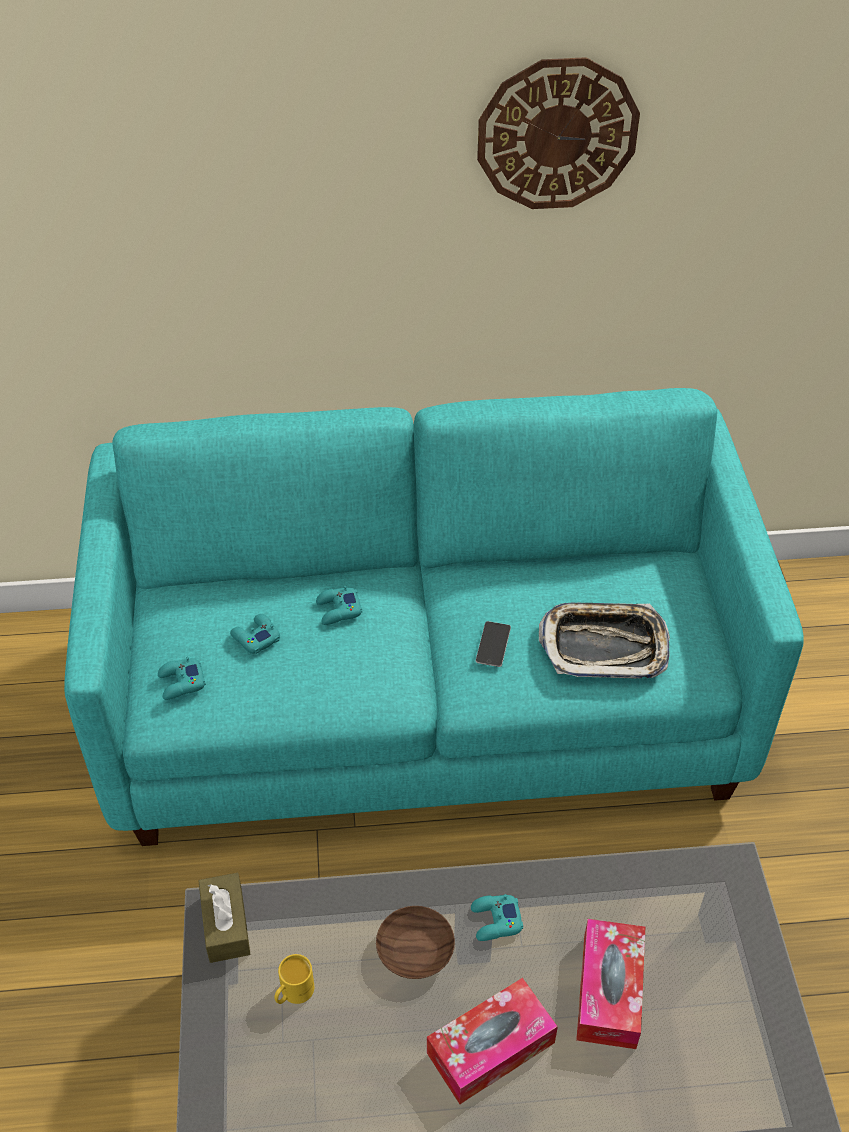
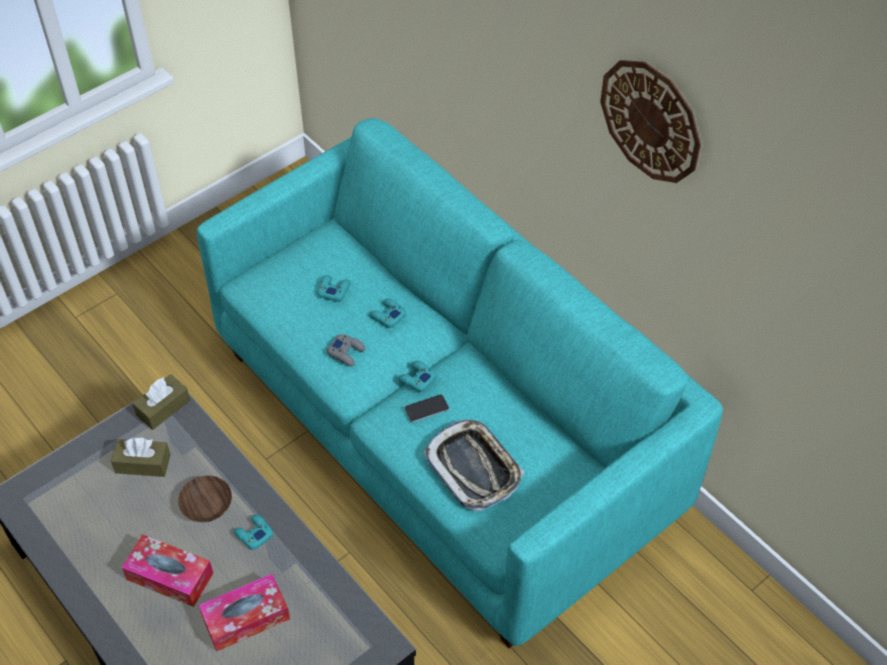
camera: 55 degrees right, 5 degrees up
(181, 683) = (275, 278): turquoise game controller -> turquoise game controller (417, 379)
(293, 993) = (143, 463): yellow mug -> brown tissue box
(355, 672) = (346, 352): none -> grey game controller

